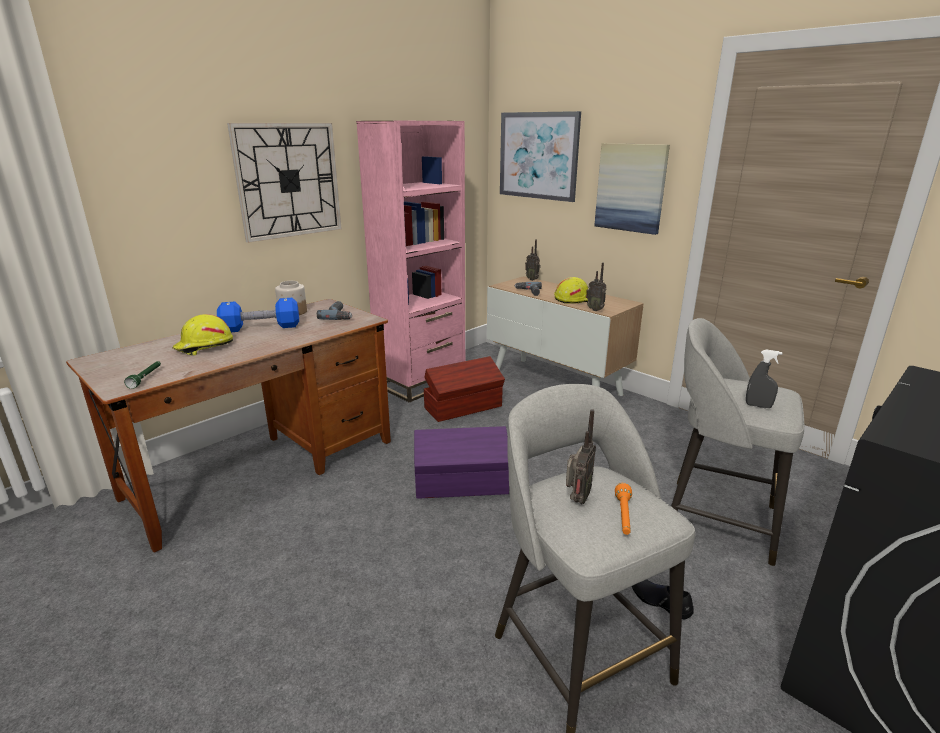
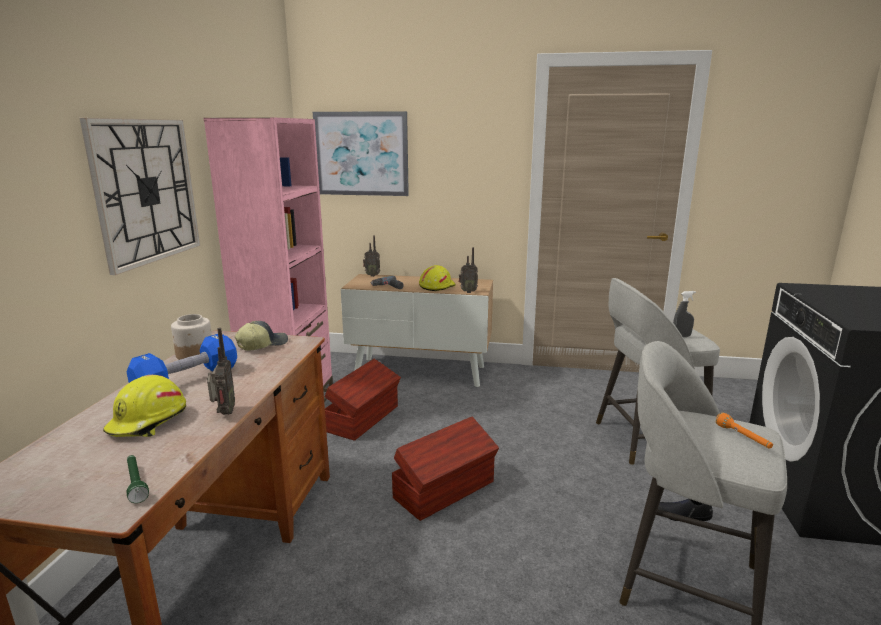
camera: 35 degrees left, 5 degrees down
(340, 315) = (262, 344): power drill -> cap
(462, 485) = (446, 490): purple storage box -> brown storage box
(576, 500) = (702, 439): radio -> radio (224, 413)
(631, 188) = (466, 179): picture -> none

